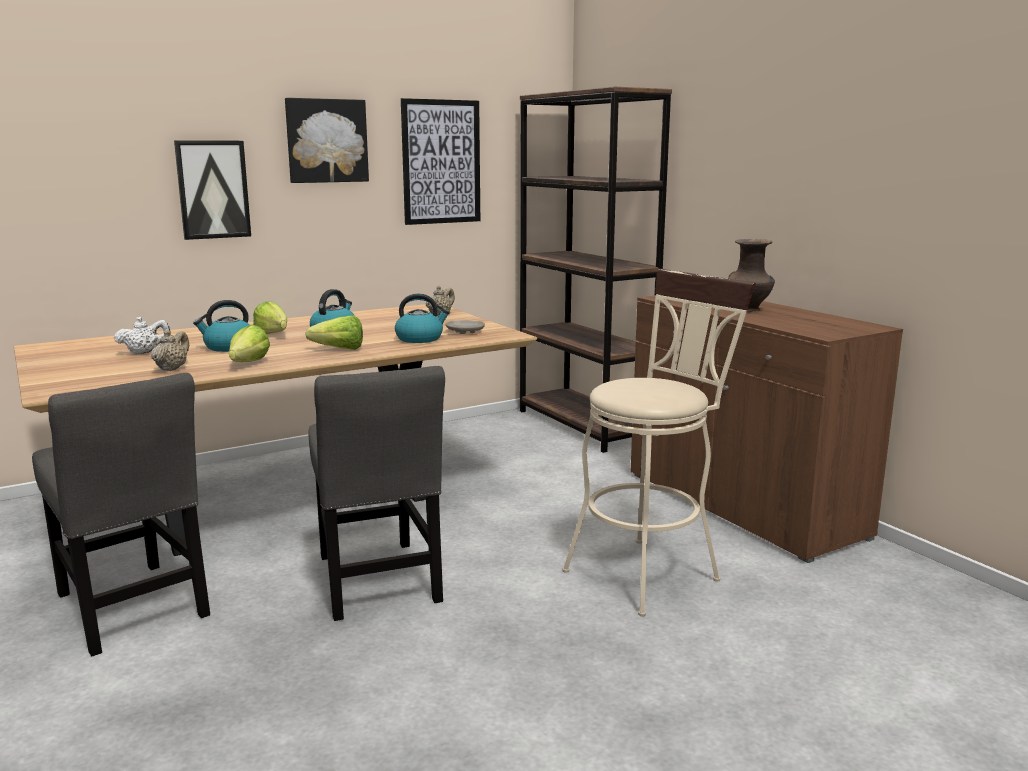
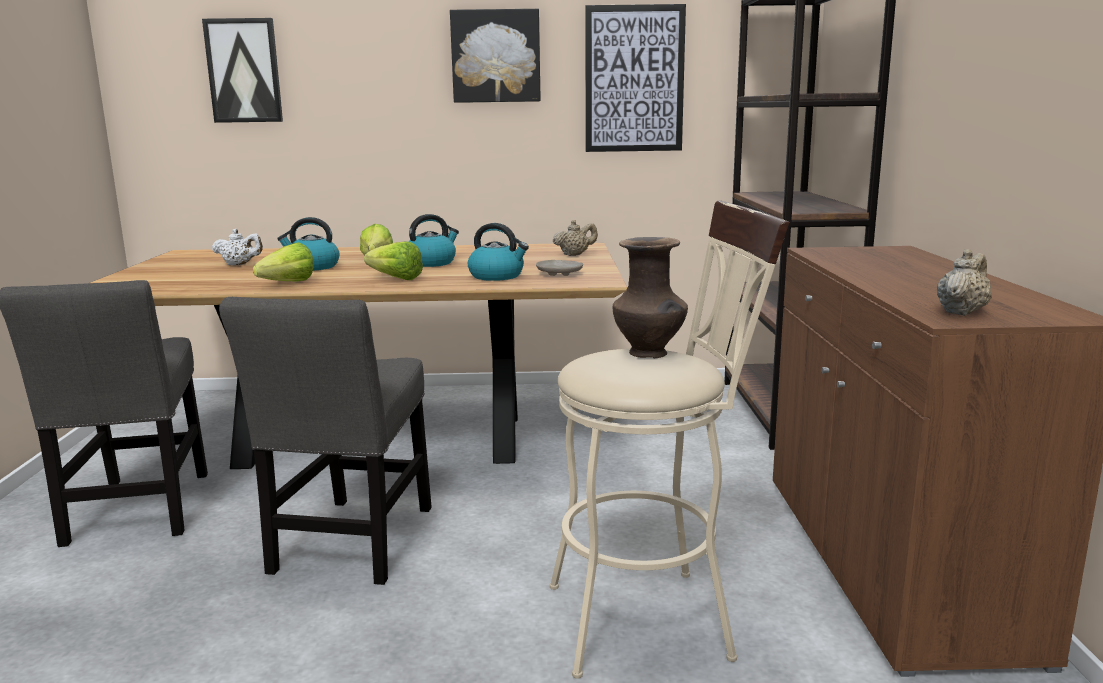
camera: 30 degrees right, 0 degrees up
(172, 369) = (222, 281): beige teapot -> beige teapot (961, 312)
(213, 189) = (374, 109): picture -> picture (244, 71)
(749, 310) = (909, 274): brown vase -> brown vase (649, 354)

